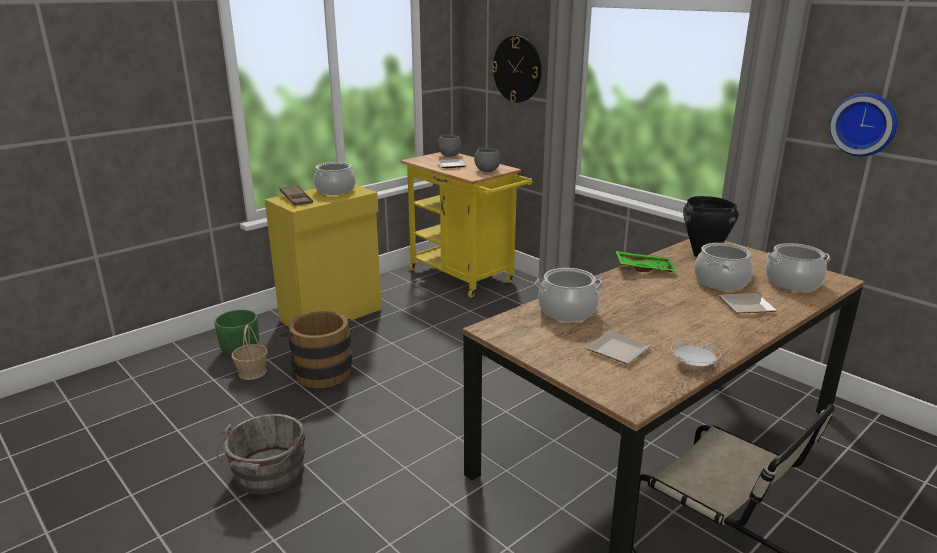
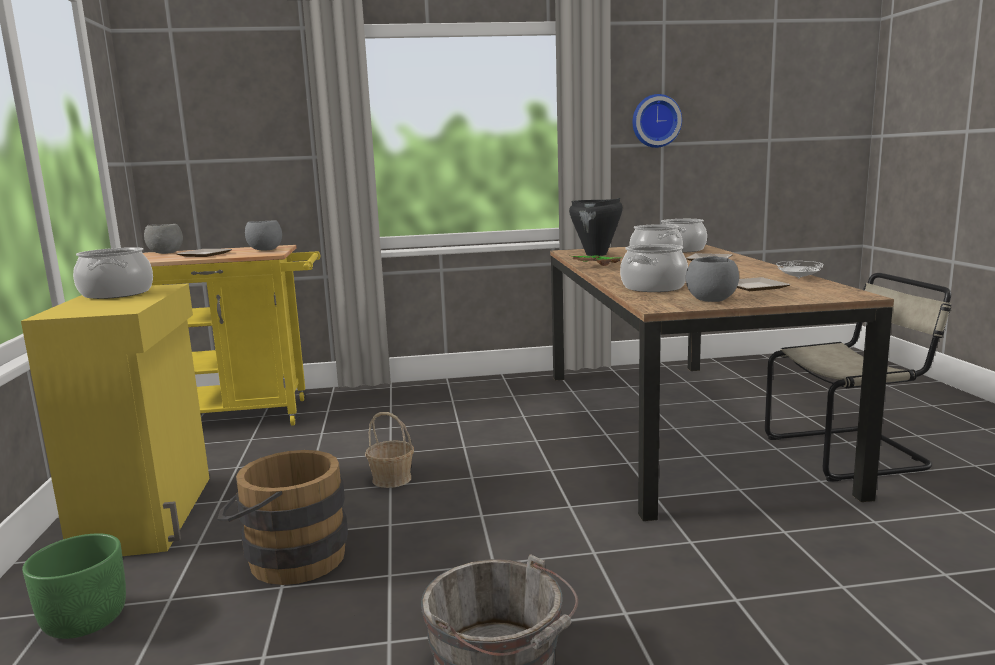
camera: 55 degrees left, 10 degrees down
(252, 372) = (183, 623): basket -> basket (392, 479)
(296, 199) = (85, 308): brown tray -> none
(517, 69) = (244, 124): wall clock -> none
(539, 342) = (710, 300): none -> grey bowl

